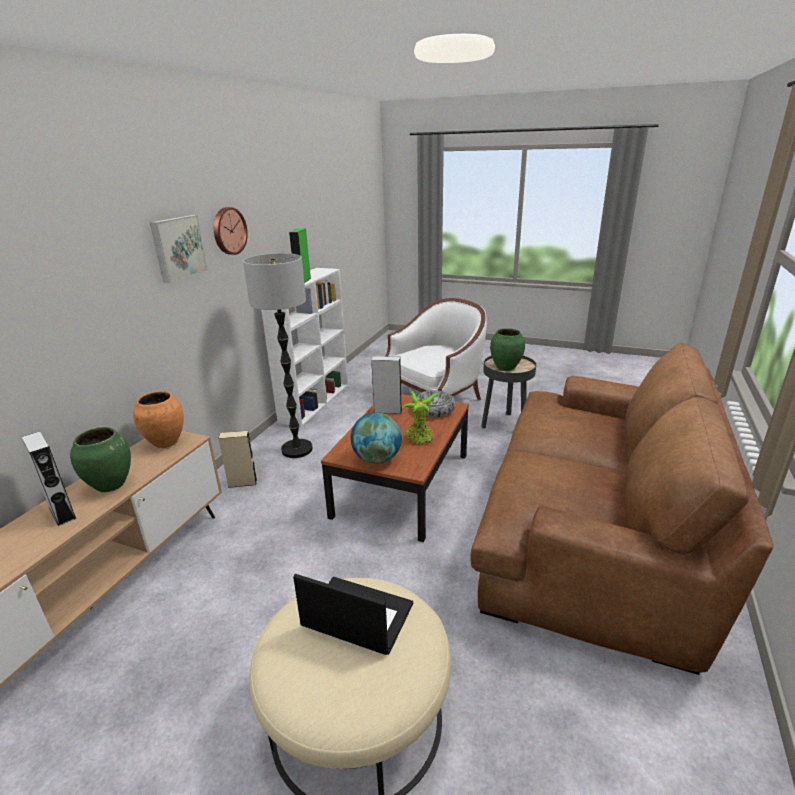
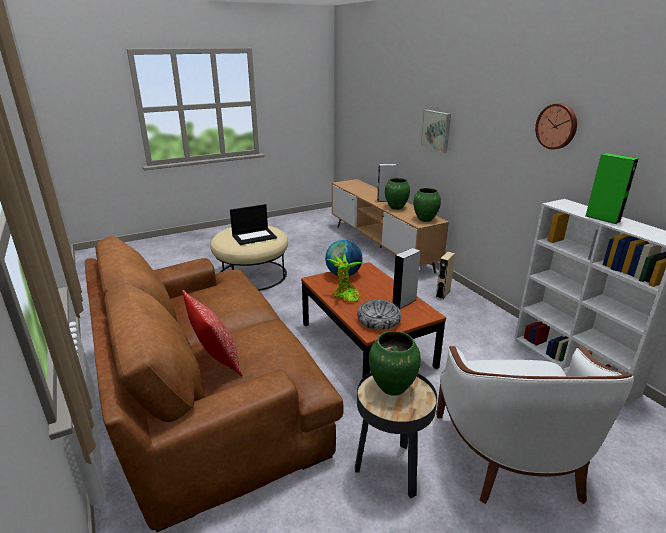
camera: 130 degrees right, 0 degrees up
(166, 442) = (425, 219): orange vase -> green vase
(177, 248) = (503, 120): picture -> picture (436, 130)
(297, 449) = (471, 323): floor lamp -> none
(603, 431) = (216, 360): none -> pillow

